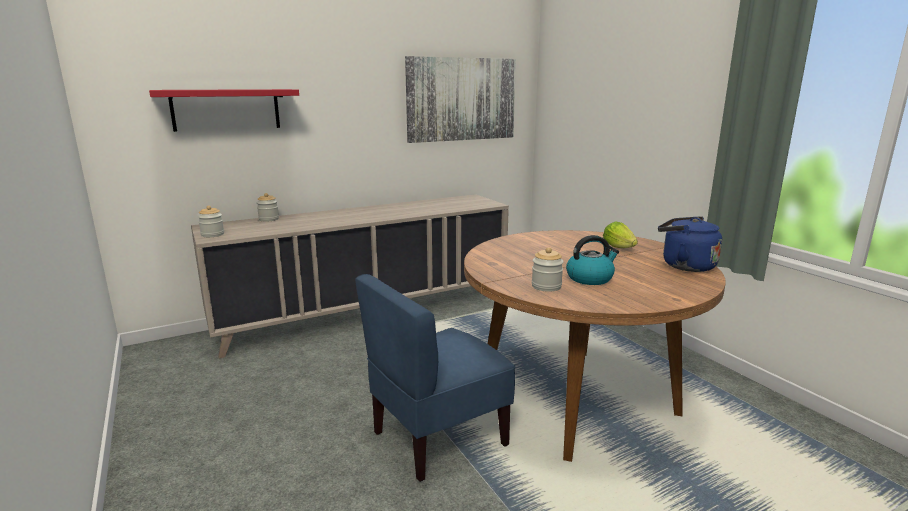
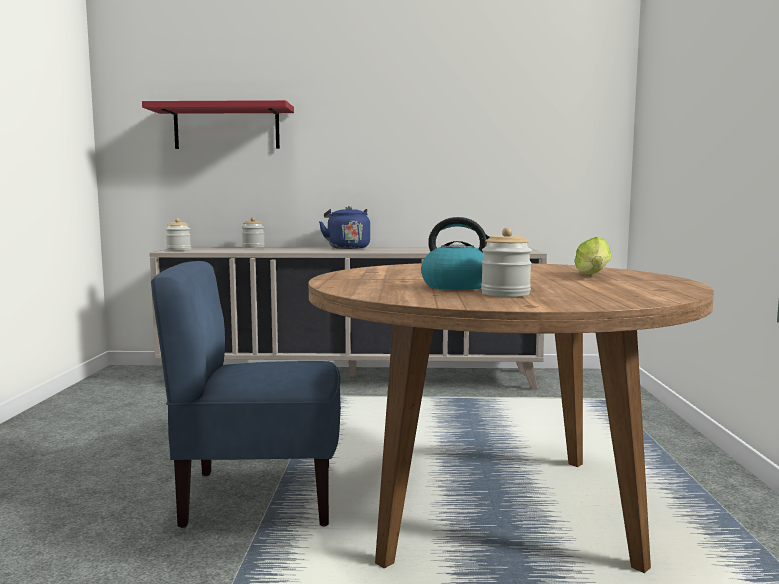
camera: 30 degrees right, 10 degrees down
(461, 99) = (511, 120): picture -> none
(546, 286) = (378, 285): jar -> jar (505, 294)
(684, 266) = (649, 290): blue kettle -> blue kettle (347, 248)

